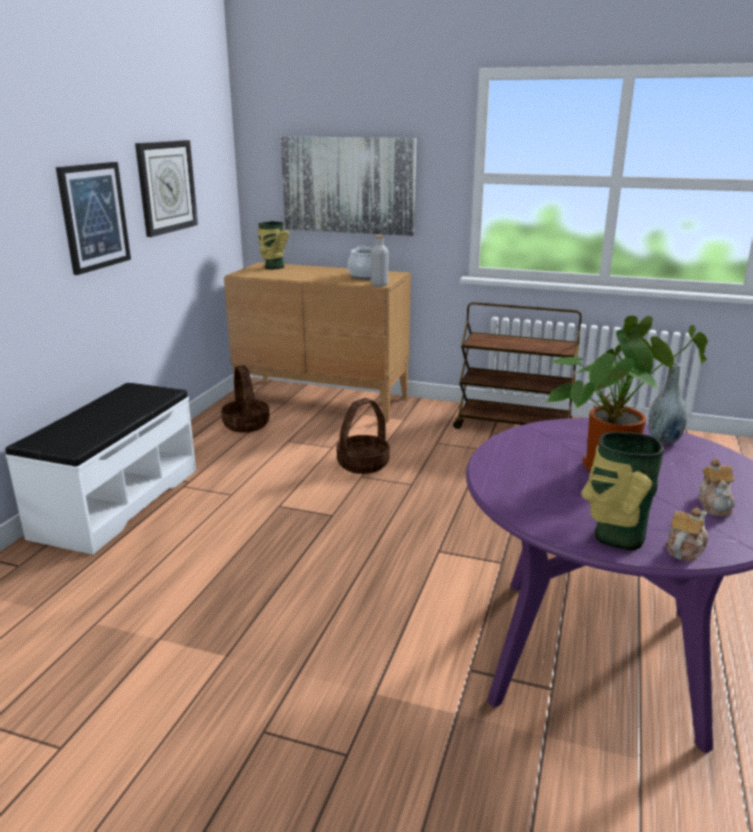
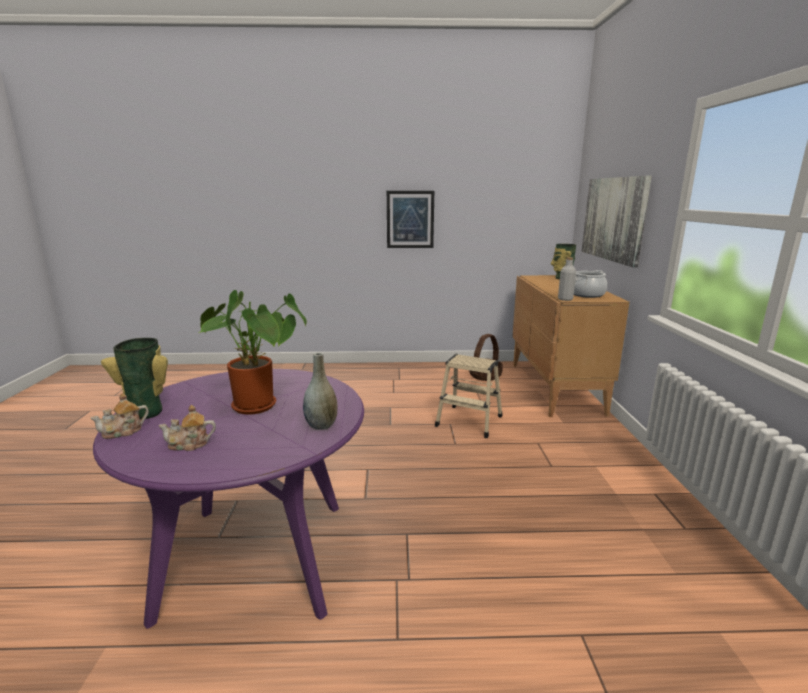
camera: 70 degrees right, 5 degrees down
(117, 502) = (366, 370): white bench -> none
(166, 187) = (482, 209): wall clock -> none
(363, 463) = (469, 420): basket -> beige step ladder
(513, 426) = (623, 476): brown cart -> none
(684, 549) = (123, 431): teapot -> teapot turned 120 degrees clockwise

